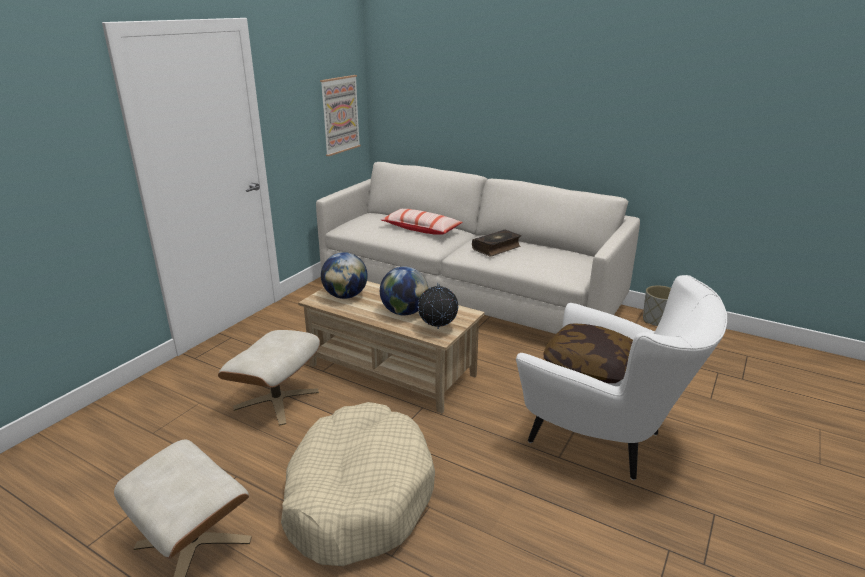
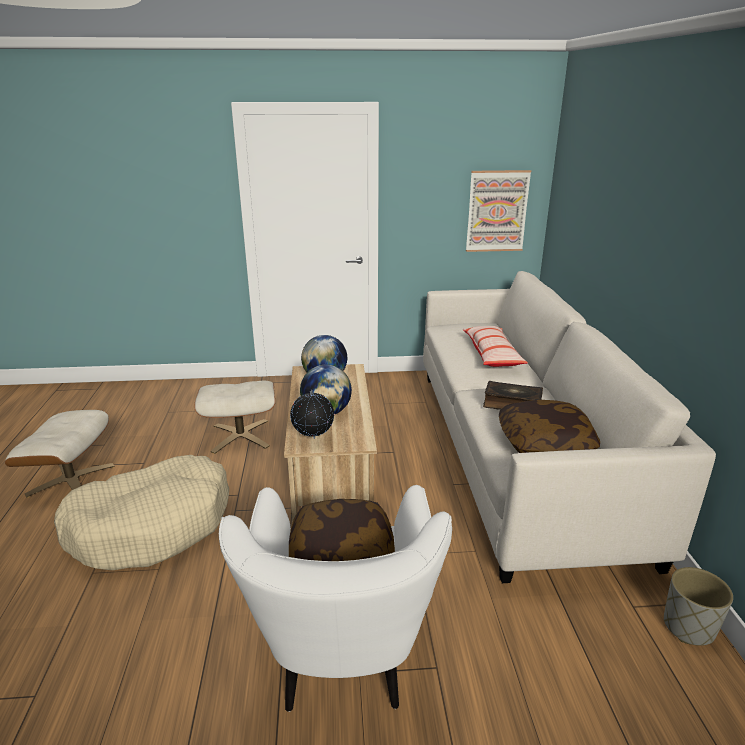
camera: 55 degrees right, 0 degrees up
(552, 257) = (545, 443): none -> pillow

